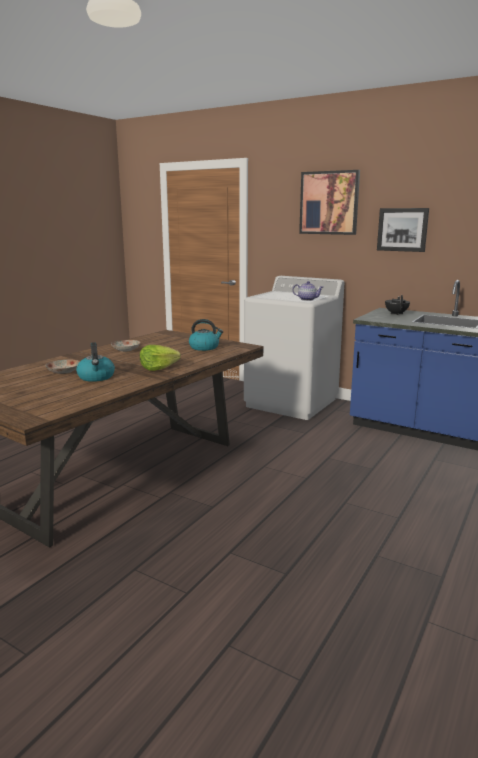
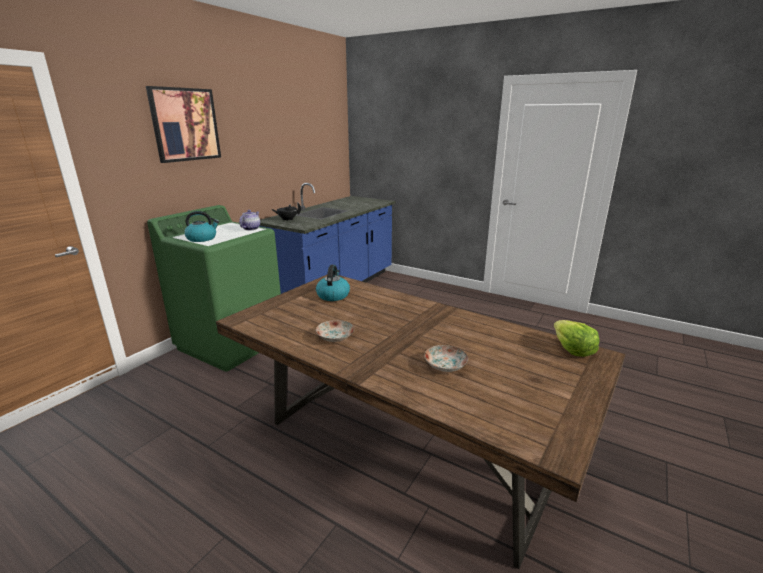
camera: 90 degrees left, 5 degrees up
(96, 377) = (460, 341): kettle -> kettle (202, 238)
(158, 368) = (417, 313): lettuce -> lettuce (572, 349)
(292, 403) = (232, 343): white washing machine -> green washing machine
(402, 229) = (253, 148): picture -> none

